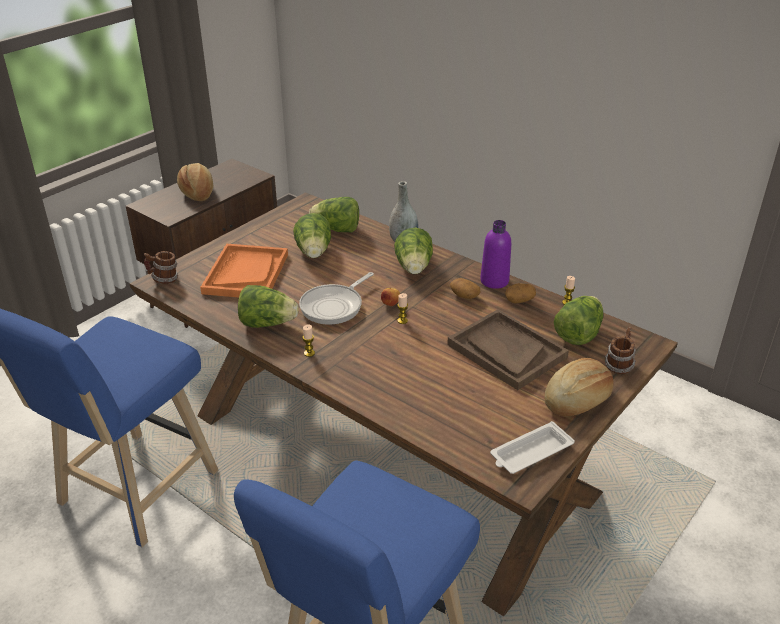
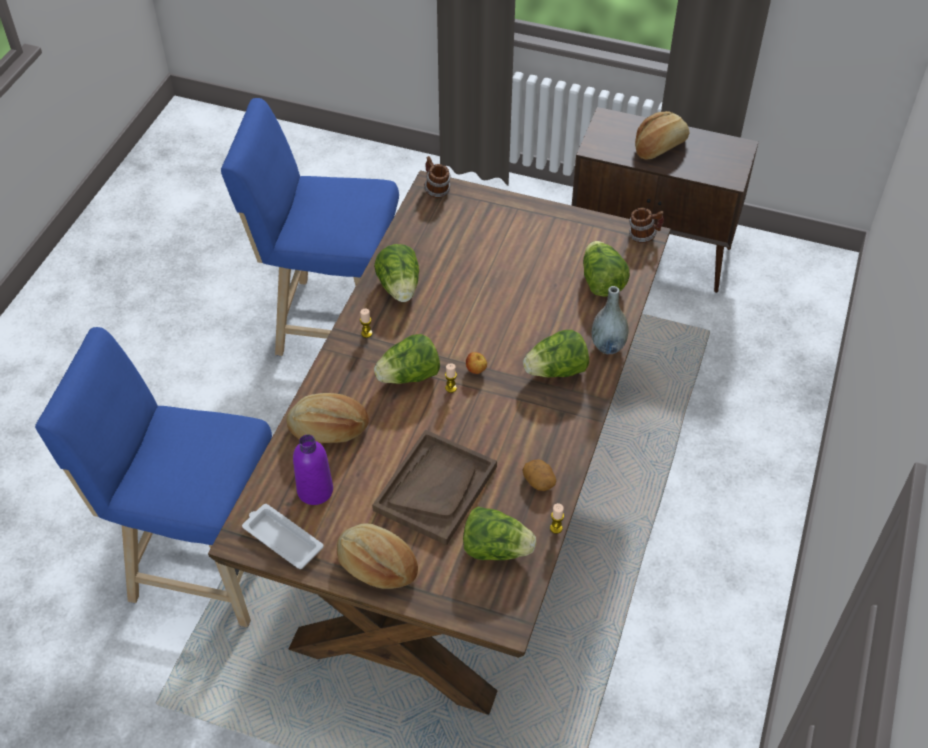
camera: 70 degrees right, 15 degrees up
(246, 273) = (476, 242): orange tray -> none
(314, 253) = (542, 279): lettuce -> lettuce (409, 376)
(334, 306) = (451, 327): frying pan -> none
(412, 398) = (328, 429): none -> bread
(464, 295) = (523, 428): potato -> none
(494, 281) = (567, 449): purple bottle -> purple bottle (315, 490)
(618, 365) = (452, 596): mug -> mug (643, 236)

